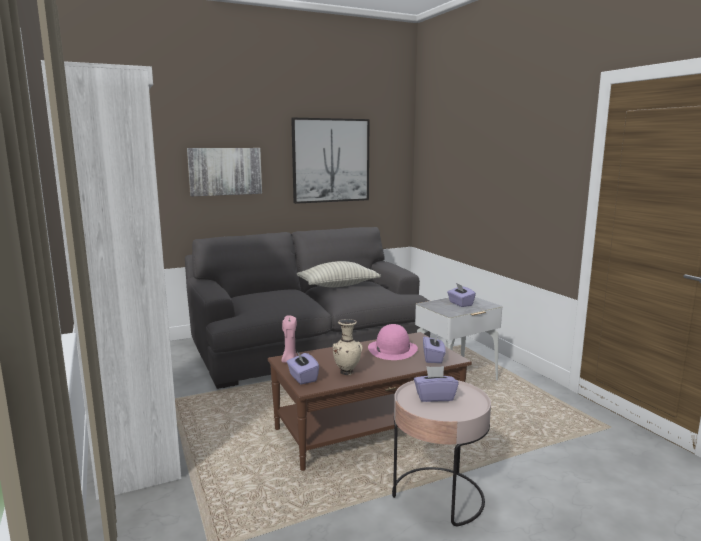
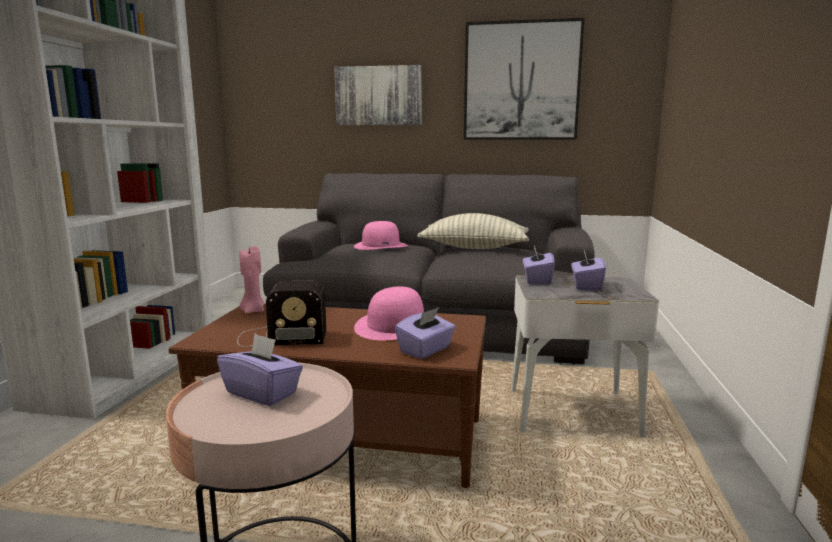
camera: 35 degrees right, 0 degrees up
(276, 294) = (381, 246): none -> pink hat
(302, 378) = (220, 330): purple tissue box -> purple tissue box (537, 280)
(347, 372) = (279, 337): beige vase -> radio

